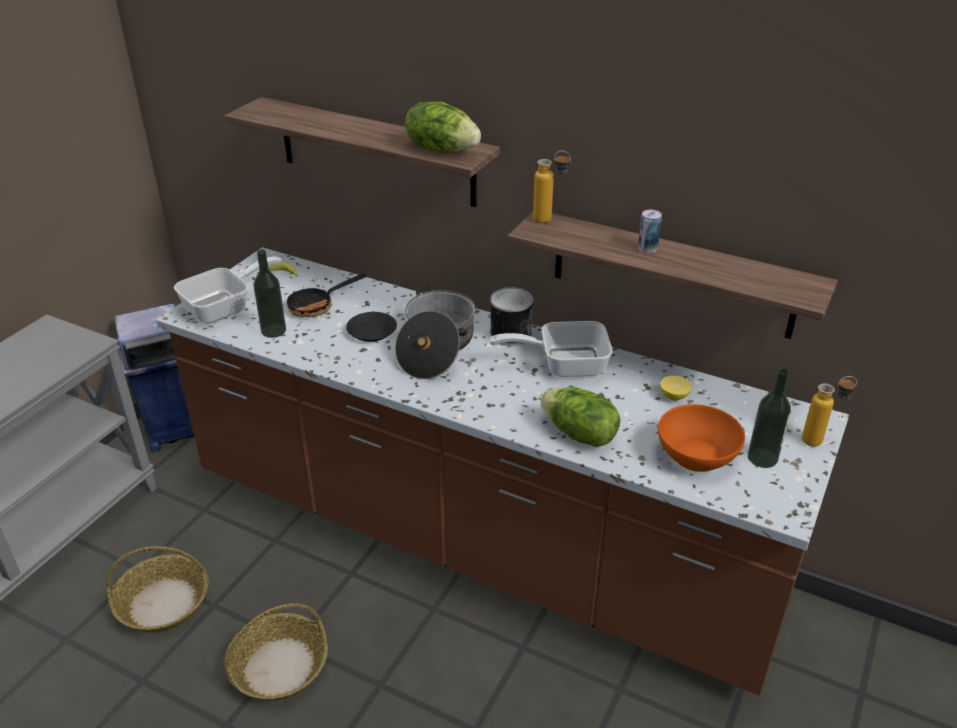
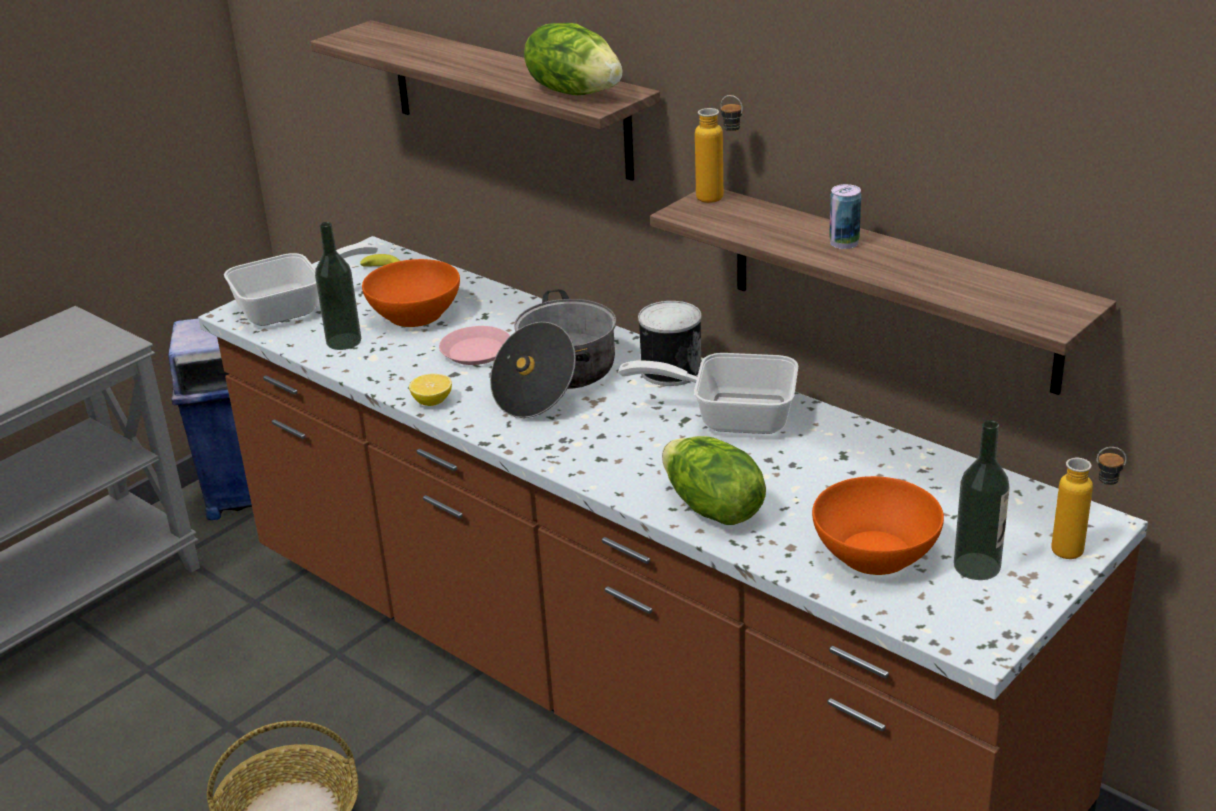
camera: 15 degrees right, 5 degrees down
(164, 603) = (164, 715): basket -> none
(317, 306) = (415, 314): frying pan -> orange bowl
(372, 331) = (476, 351): black plate -> pink plate
(674, 396) = (878, 472): lemon -> lemon (432, 401)

